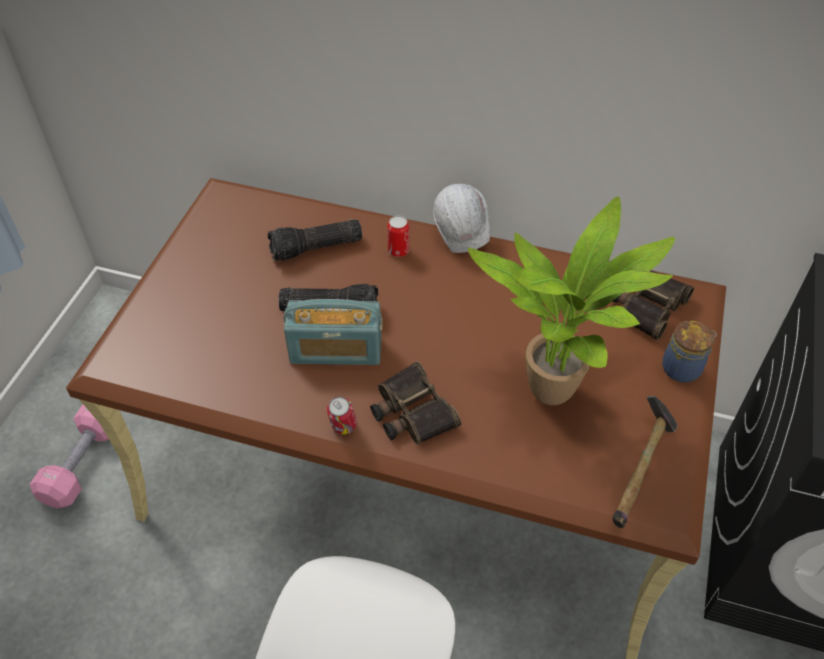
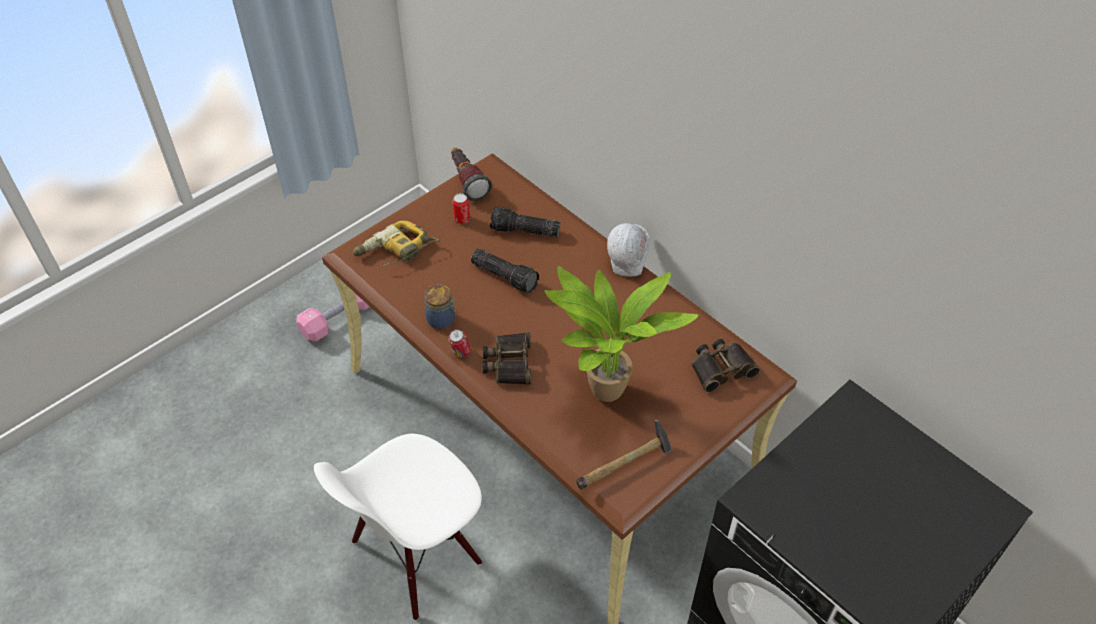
camera: 30 degrees right, 0 degrees up
(169, 338) = (396, 252): none -> power drill
(205, 219) = (467, 181): none -> flashlight
(336, 350) = (490, 304): radio -> none
(398, 250) = (577, 255): can -> can (462, 219)
(683, 368) = (709, 418): jar -> jar (442, 319)

